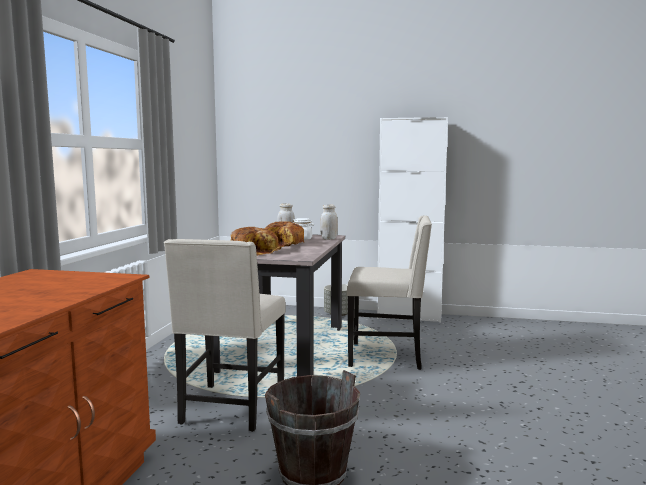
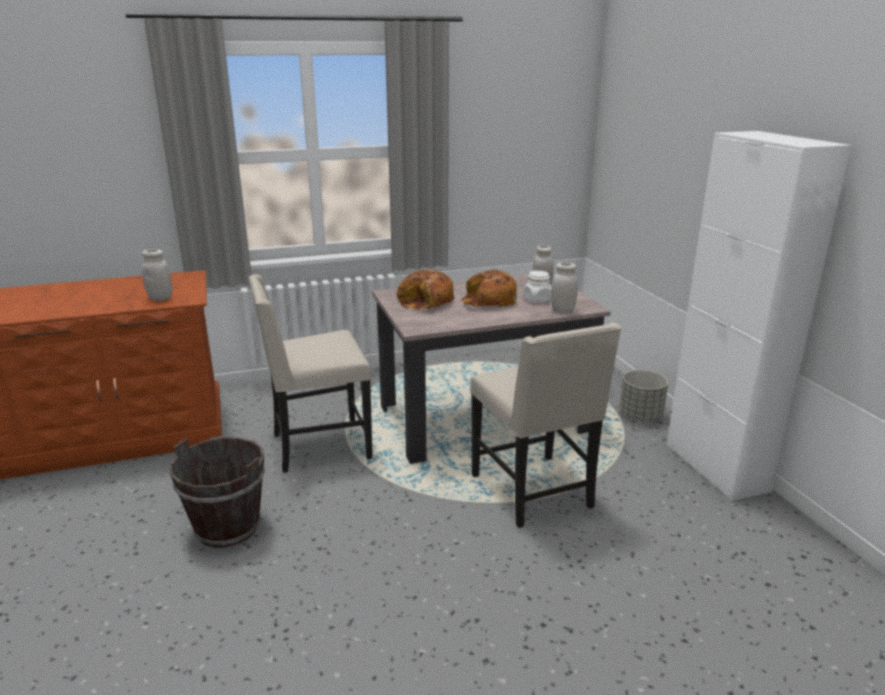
camera: 60 degrees right, 15 degrees up
(88, 283) = (160, 298): none -> white jar

